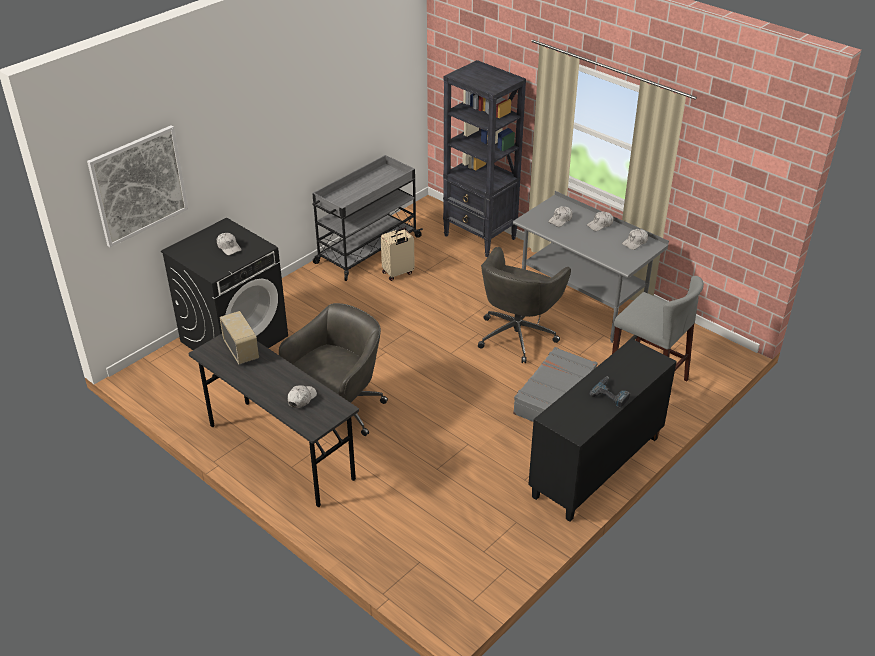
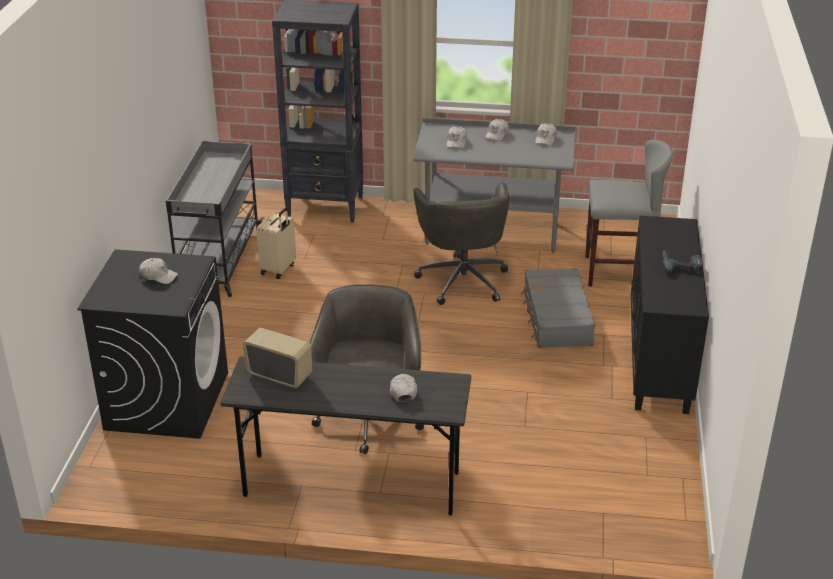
camera: 35 degrees left, 5 degrees down
(139, 185) = (51, 222): picture -> none

